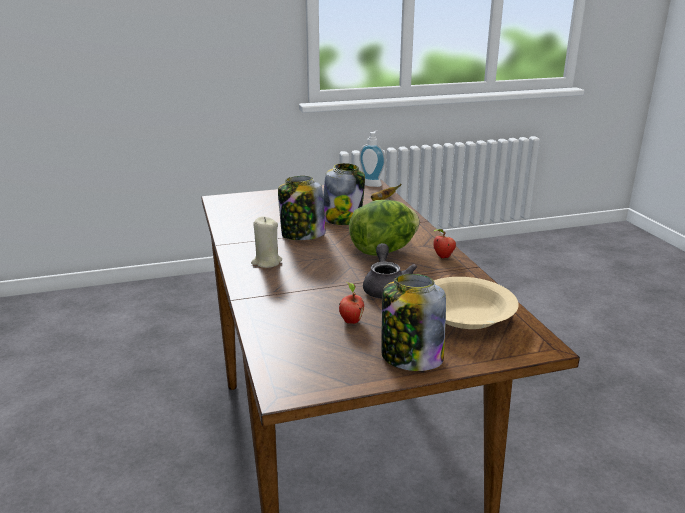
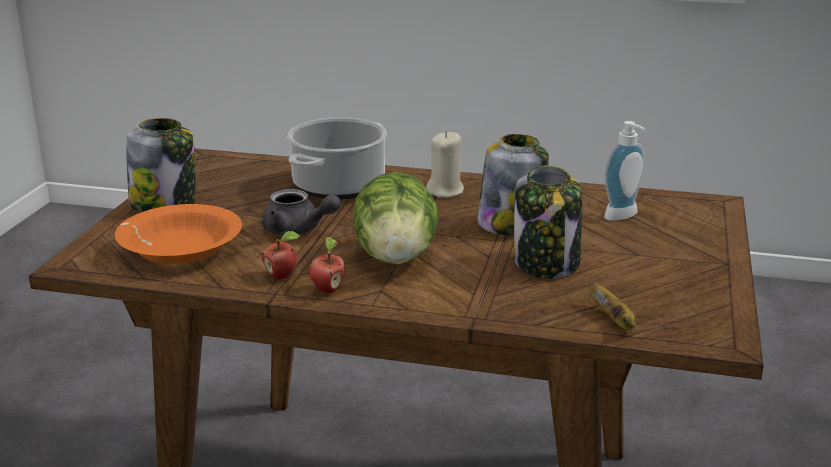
camera: 120 degrees right, 0 degrees up
(295, 298) = (338, 187): none -> cooking pot
(350, 321) = (260, 198): apple -> apple (282, 276)
(372, 184) = (729, 342): soap dispenser -> soap dispenser (624, 217)
(465, 315) = (181, 249): beige bowl -> orange bowl

